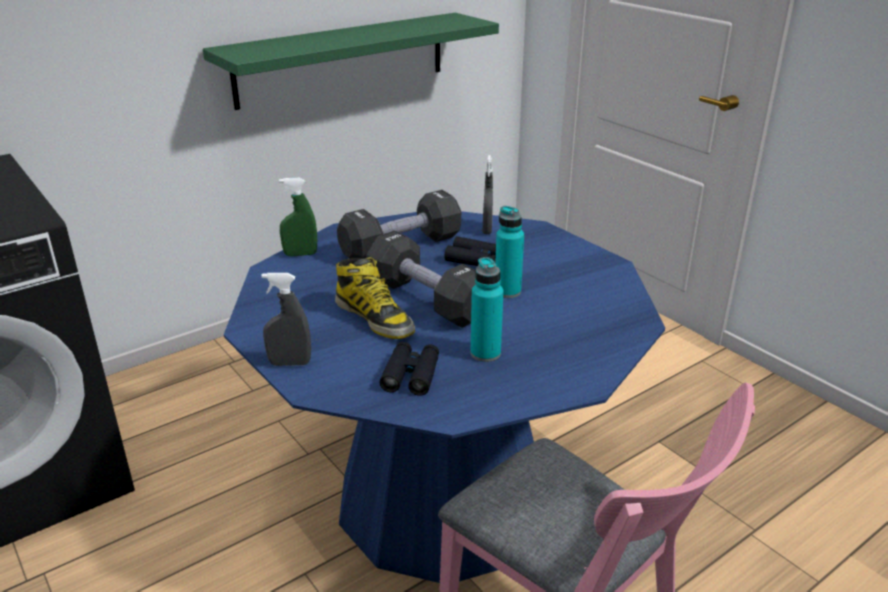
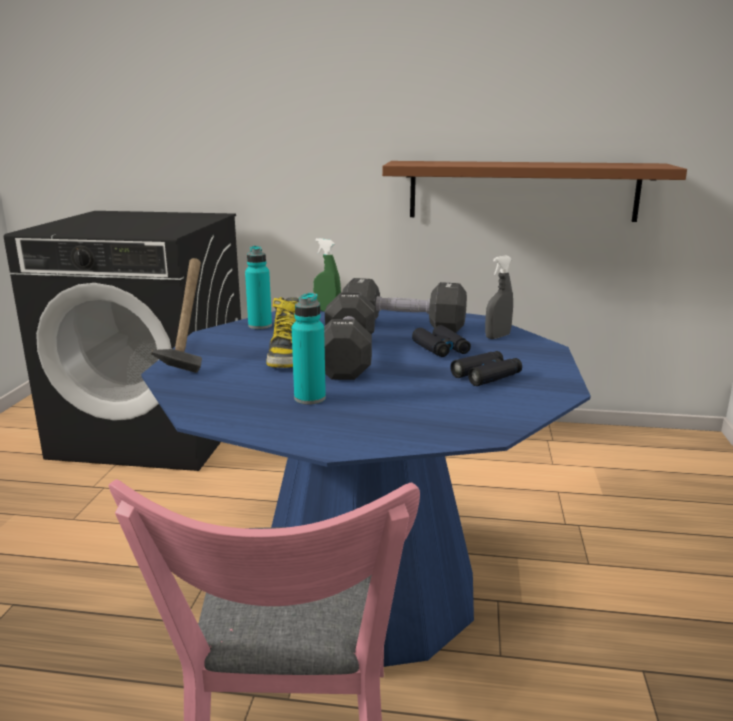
camera: 45 degrees right, 10 degrees down
(290, 363) = (188, 356): grey spray bottle -> hammer
(342, 59) = (522, 191): green shelf -> brown shelf
(411, 375) = (234, 388): black binoculars -> black binoculars (486, 375)
(507, 291) = (419, 374): turquoise bottle -> turquoise bottle (260, 326)

